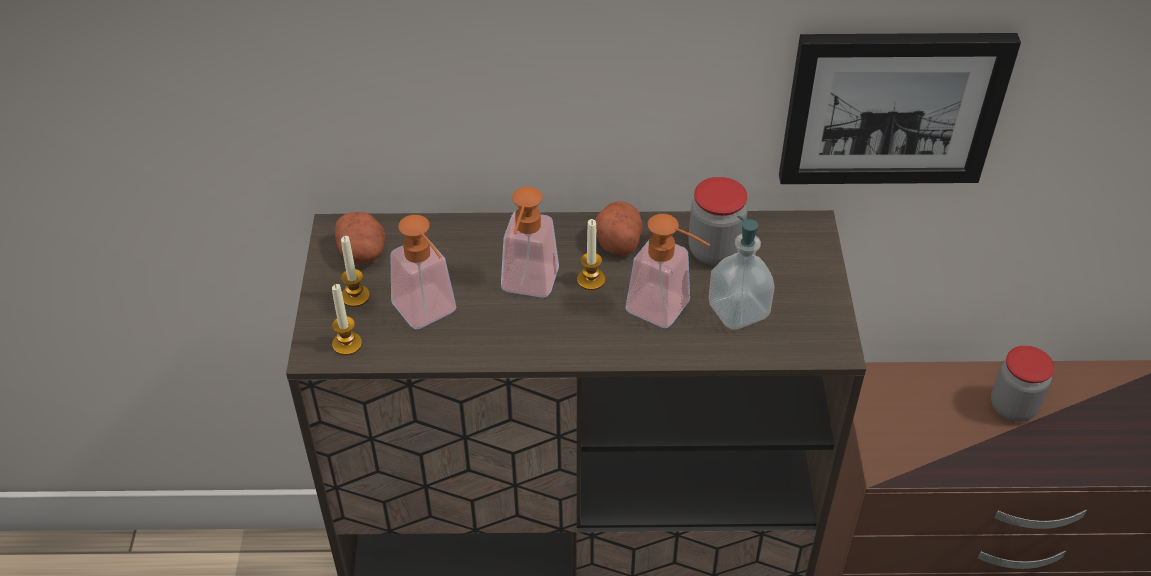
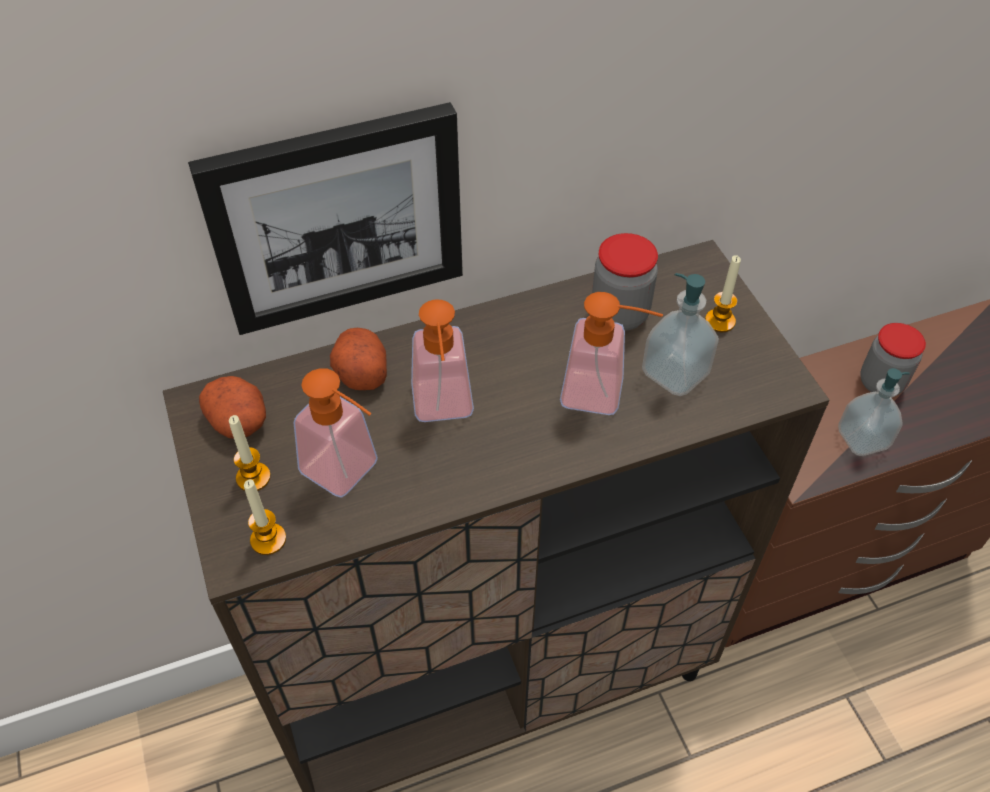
camera: 20 degrees left, 5 degrees up
(591, 280) = (508, 382): candle -> candle (720, 321)
(617, 240) = (515, 329): potato -> potato (360, 371)
(892, 107) = (768, 116): picture -> picture (337, 218)
(967, 451) = (862, 439): none -> soap dispenser

